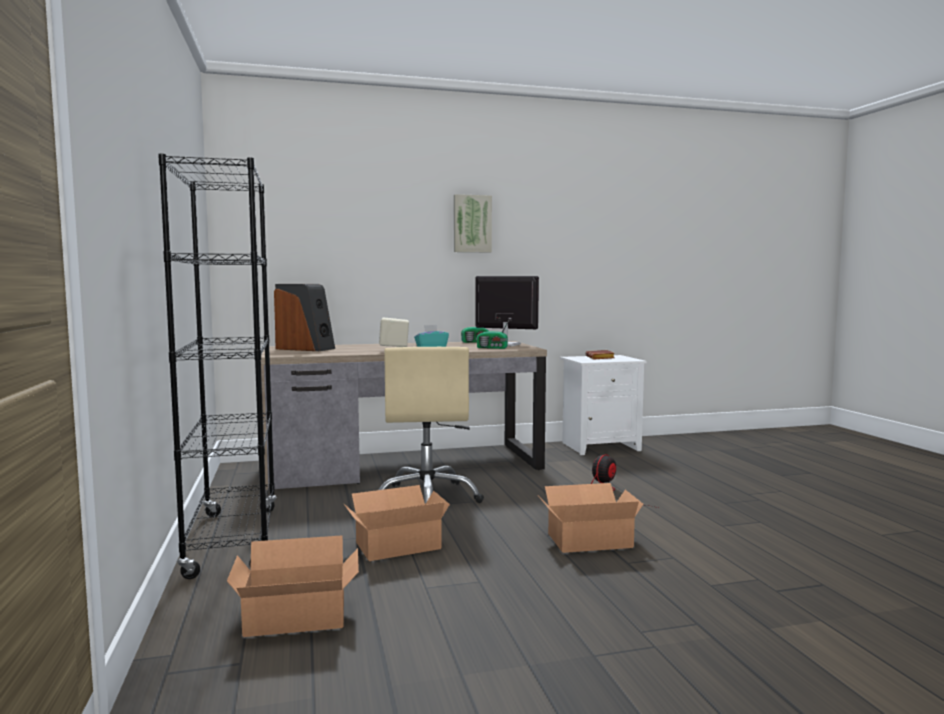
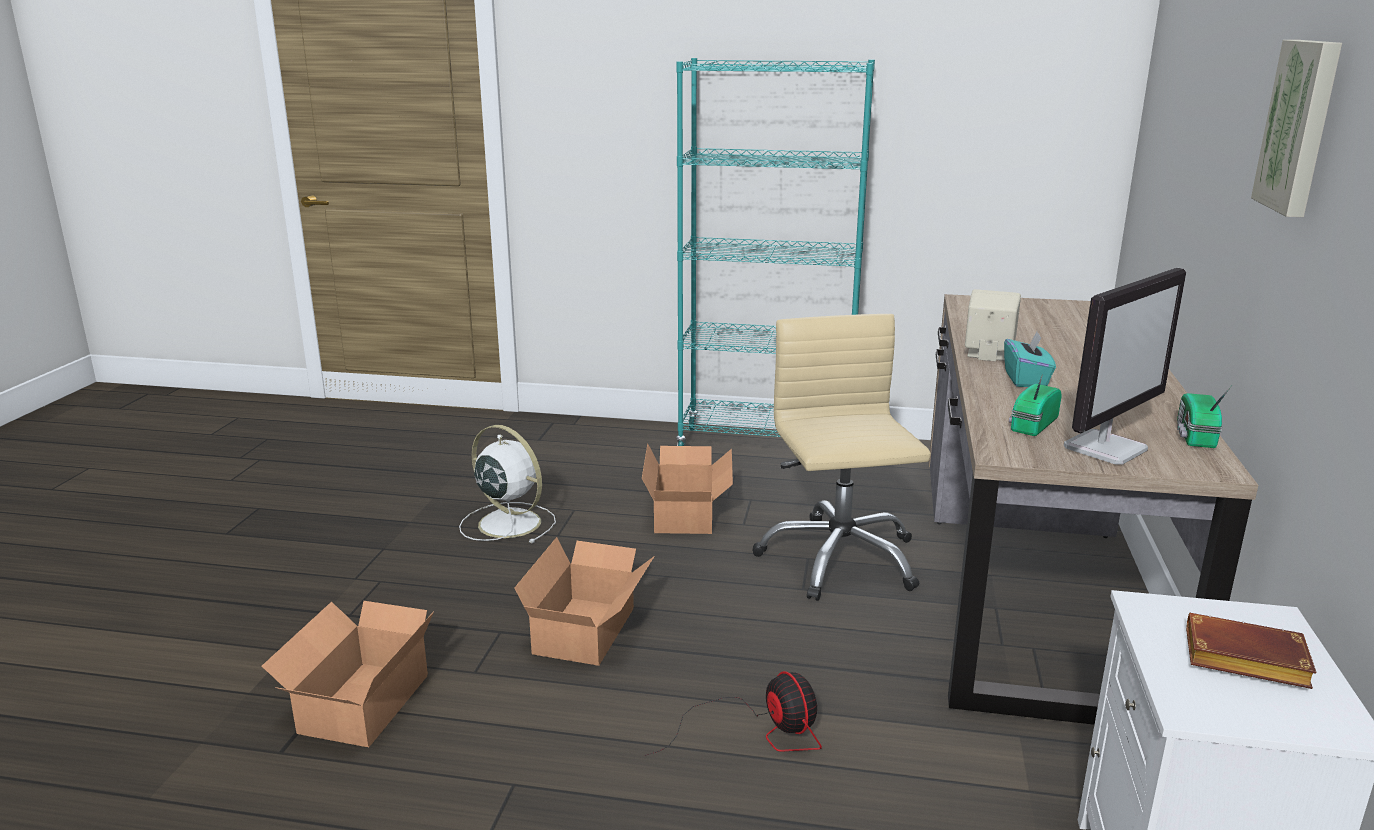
camera: 115 degrees right, 15 degrees up
(233, 541) = (766, 446): black bookcase -> turquoise bookcase
(298, 618) = (578, 458): cardboard box -> cardboard box (358, 704)
(305, 349) = (1059, 317): speaker -> none
(427, 498) = (838, 559): beige office chair -> beige office chair turned 60 degrees clockwise
(479, 609) = (507, 523): none -> white fan

